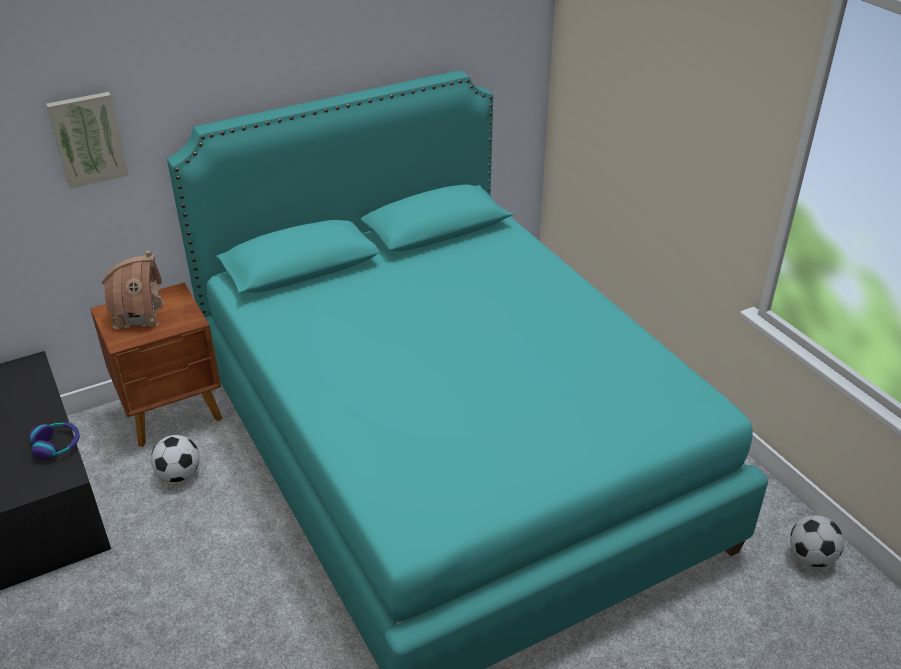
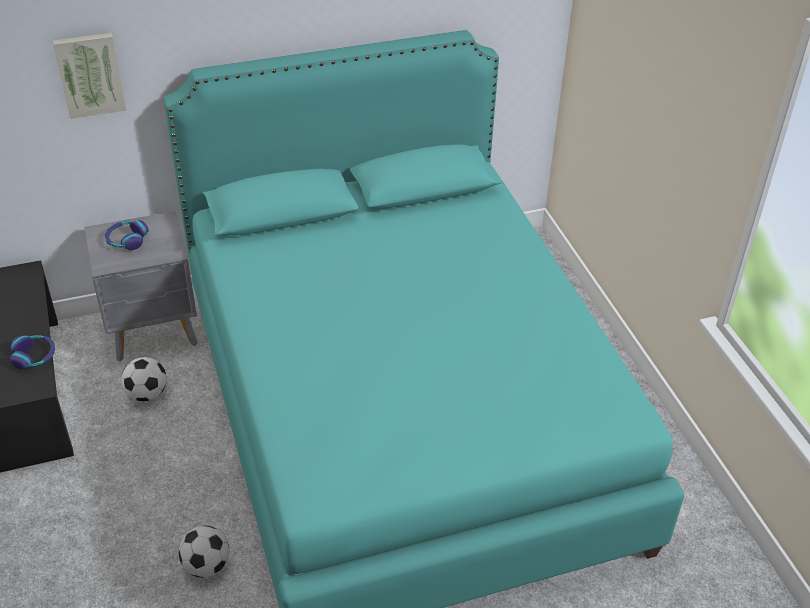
camera: 10 degrees right, 5 degrees up
(139, 315) = (127, 240): toy house -> headphones
(173, 412) = (154, 331): brown nightstand -> grey nightstand
(811, 557) = (727, 573): football -> football (207, 566)

